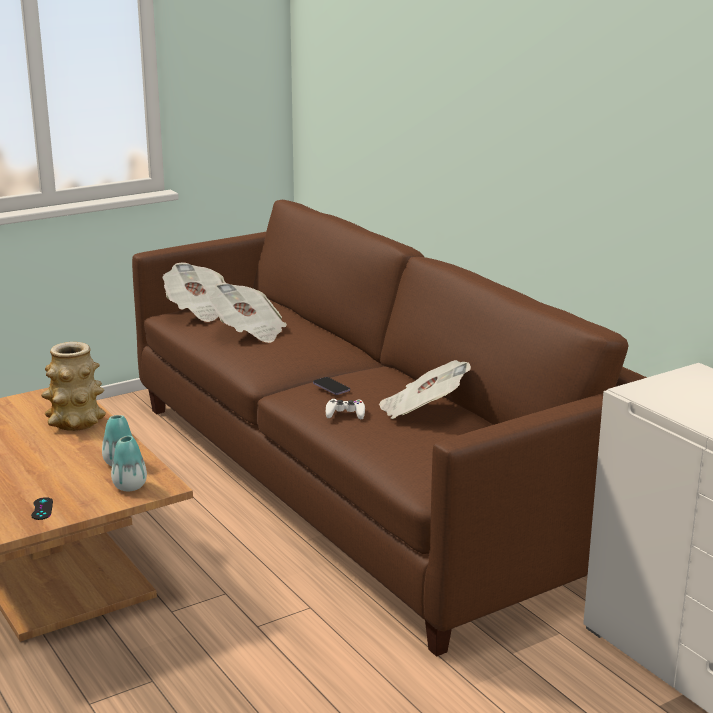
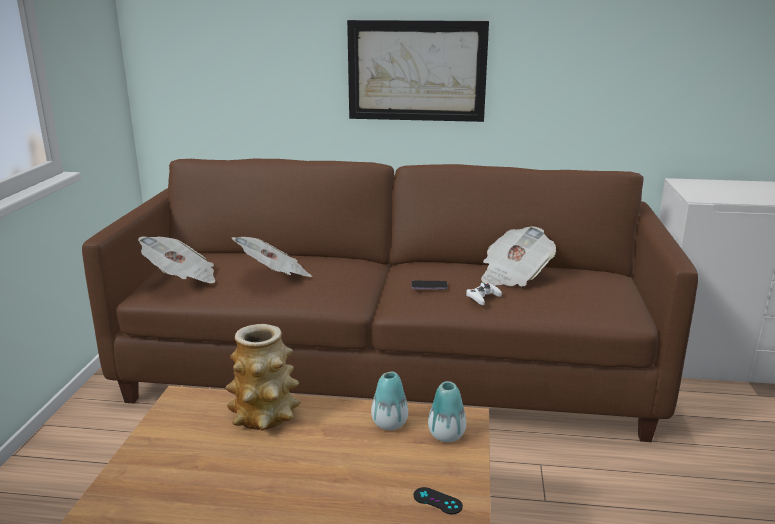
camera: 50 degrees left, 0 degrees up
(476, 149) = (417, 71): none -> picture

